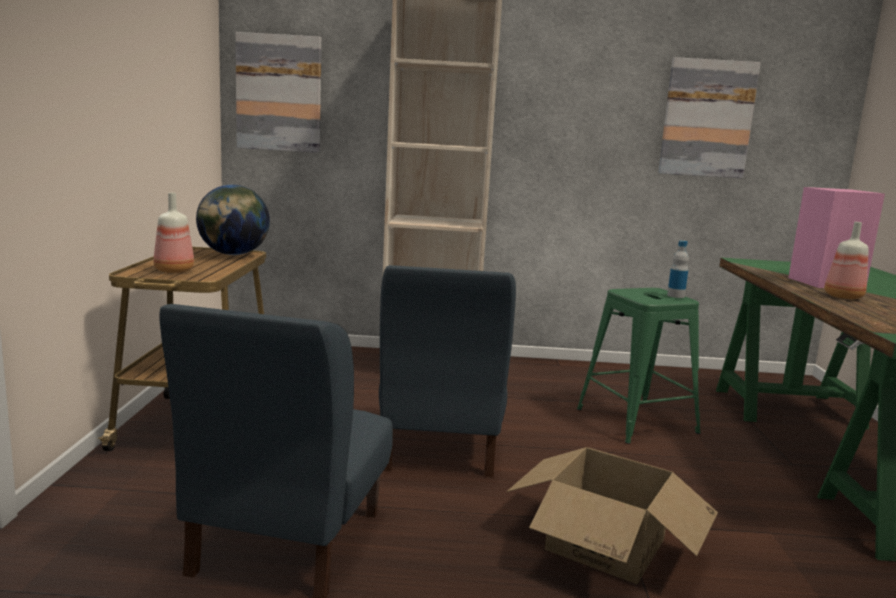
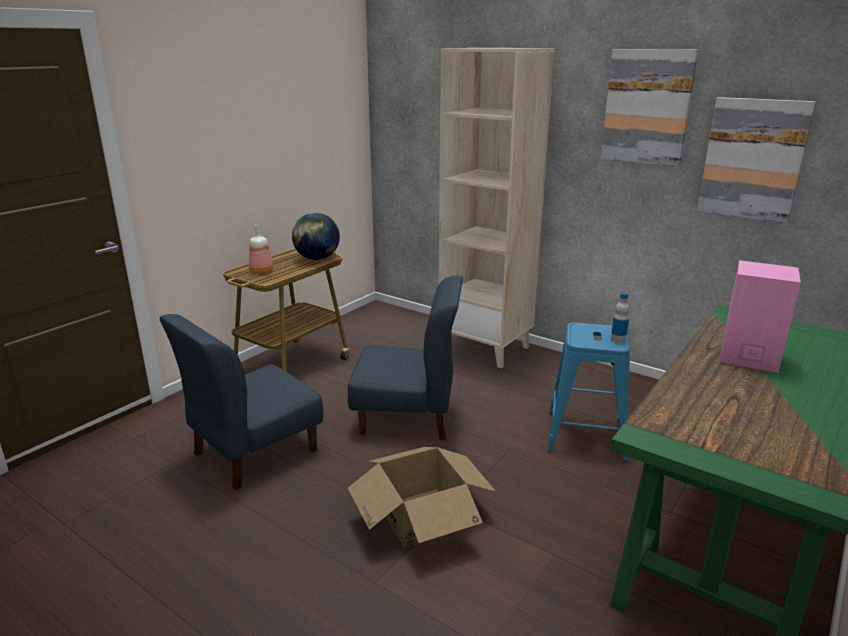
camera: 35 degrees right, 10 degrees up
(279, 93) = (403, 127): picture -> picture (647, 107)
(439, 447) = (407, 417): blue chair -> blue chair turned 120 degrees counterclockwise
(637, 421) = (586, 435): green stool -> blue stool
(843, 297) = (714, 378): bottle -> none

